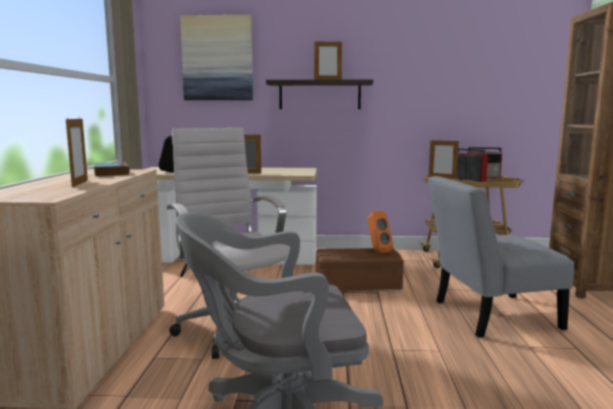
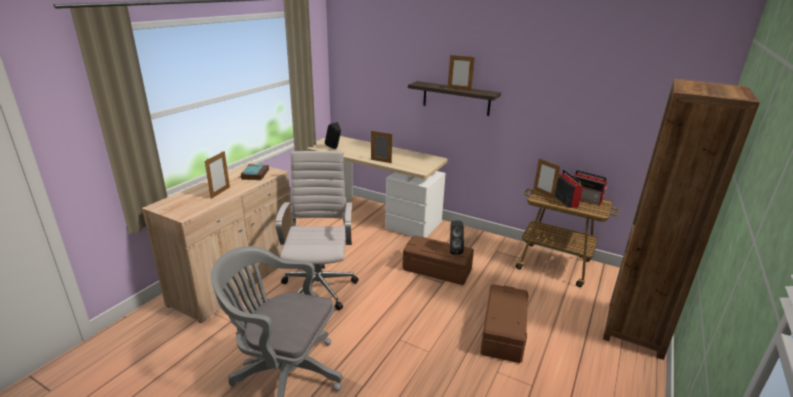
camera: 25 degrees right, 15 degrees up
(217, 58) = (379, 57): picture -> none
(377, 251) = (454, 250): orange speaker -> black speaker
(489, 315) = (502, 332): grey chair -> brown storage box

